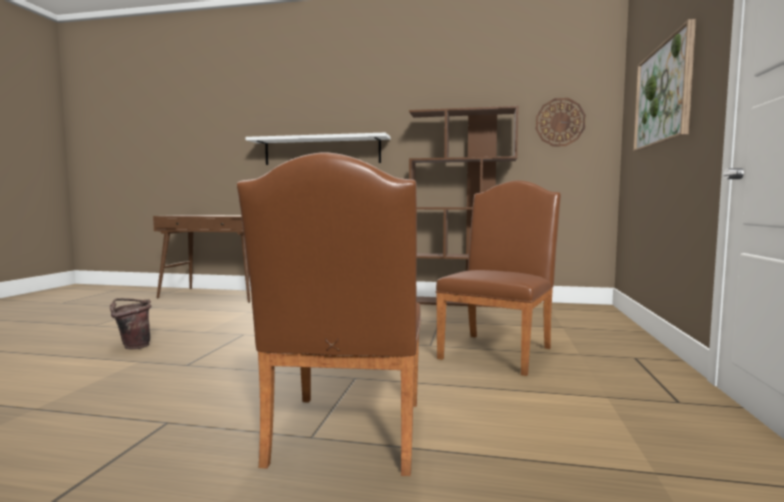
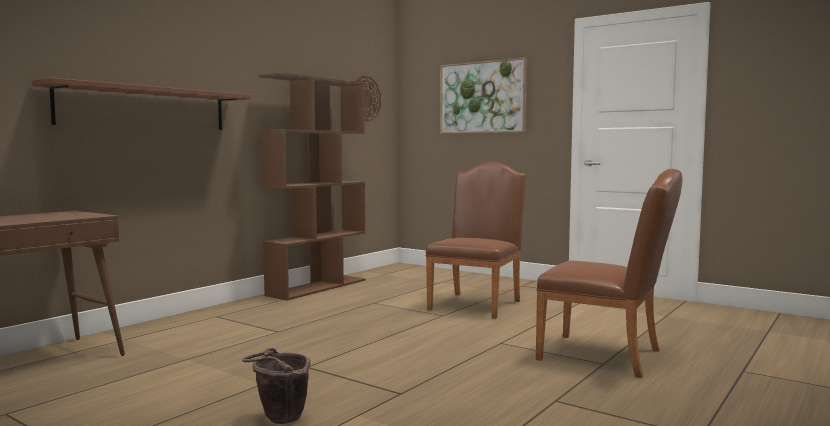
camera: 65 degrees left, 0 degrees up
(322, 151) = (145, 108): white shelf -> brown shelf
(499, 350) = (477, 304): brown chair -> brown chair turned 60 degrees clockwise

